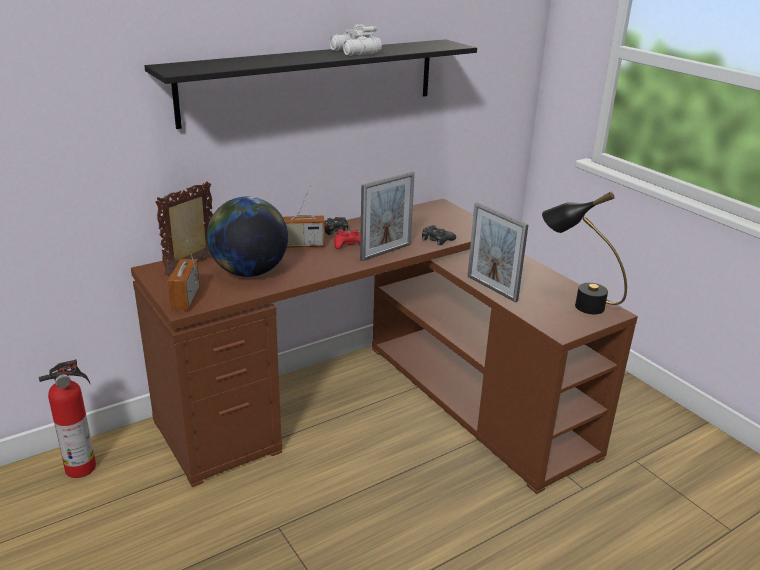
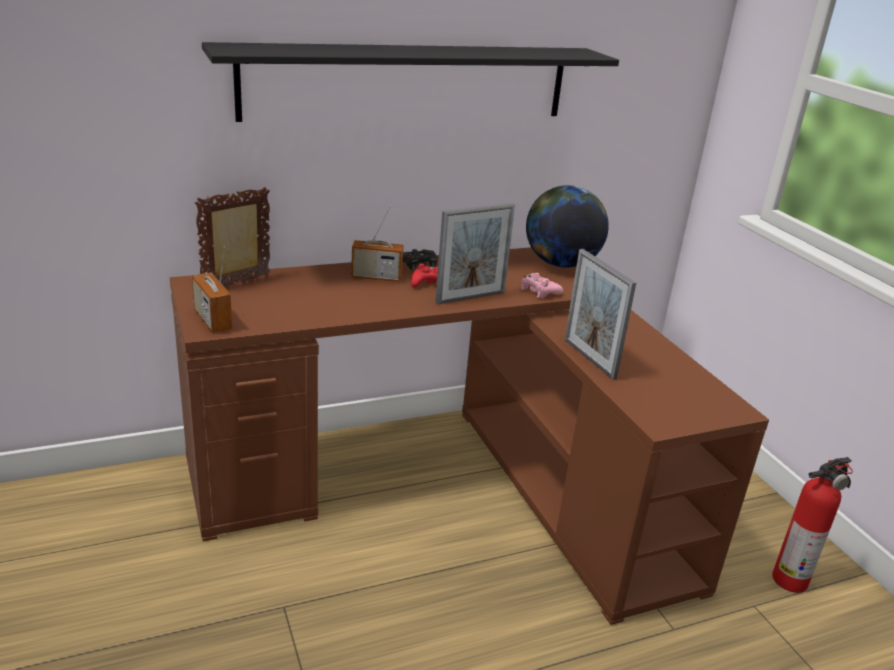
camera: 10 degrees right, 0 degrees up
(83, 467) = (93, 497): fire extinguisher -> fire extinguisher (792, 579)
(185, 299) = (213, 320): radio -> radio turned 45 degrees counterclockwise
(249, 272) = (299, 299): globe -> globe (560, 263)
(354, 52) = (460, 51): white binoculars -> none
(436, 239) = (539, 291): black game controller -> pink game controller
(575, 303) = (691, 391): black table lamp -> none

